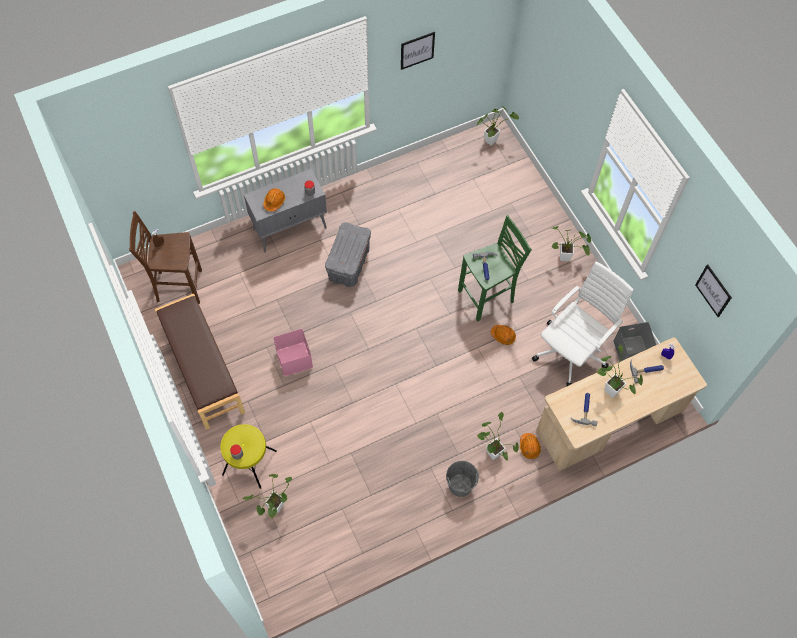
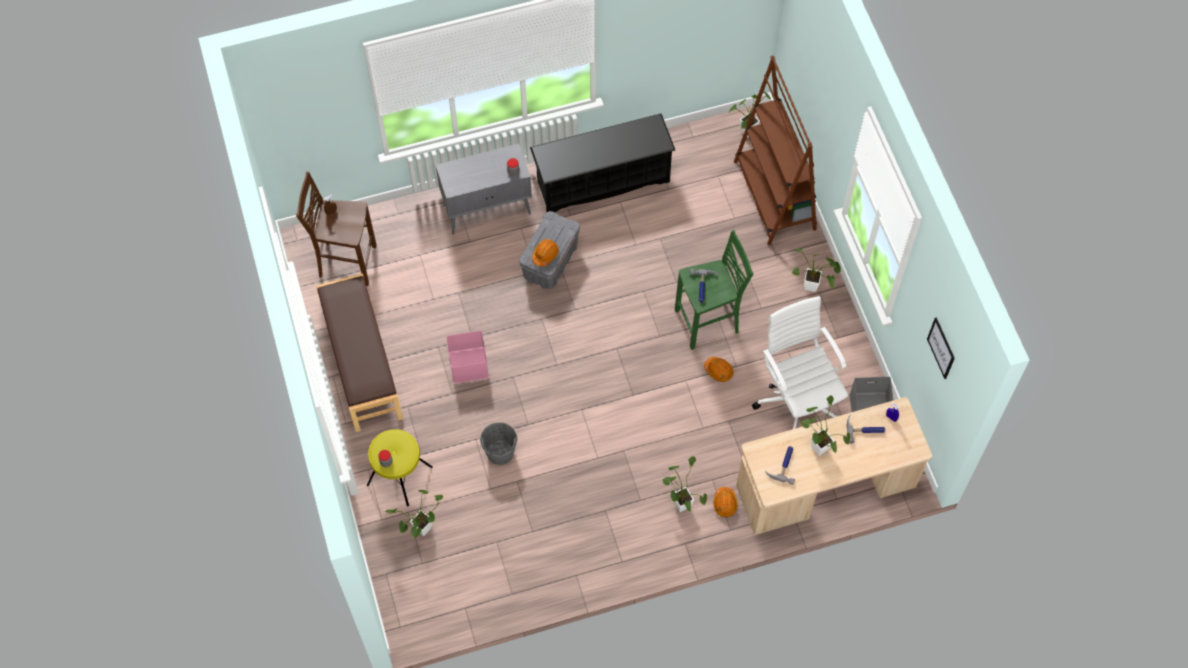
camera: 10 degrees right, 0 degrees up
(274, 201) = (470, 178): orange hard hat -> orange hard hat (545, 254)
(380, 194) = (602, 181): none -> black shoe rack
(417, 50) = (656, 23): picture -> none
(460, 485) = (636, 535): grey bucket -> grey bucket (500, 452)
(521, 188) = (774, 195): none -> brown bookcase
(572, 351) = (797, 399): white office chair -> white office chair turned 75 degrees counterclockwise

